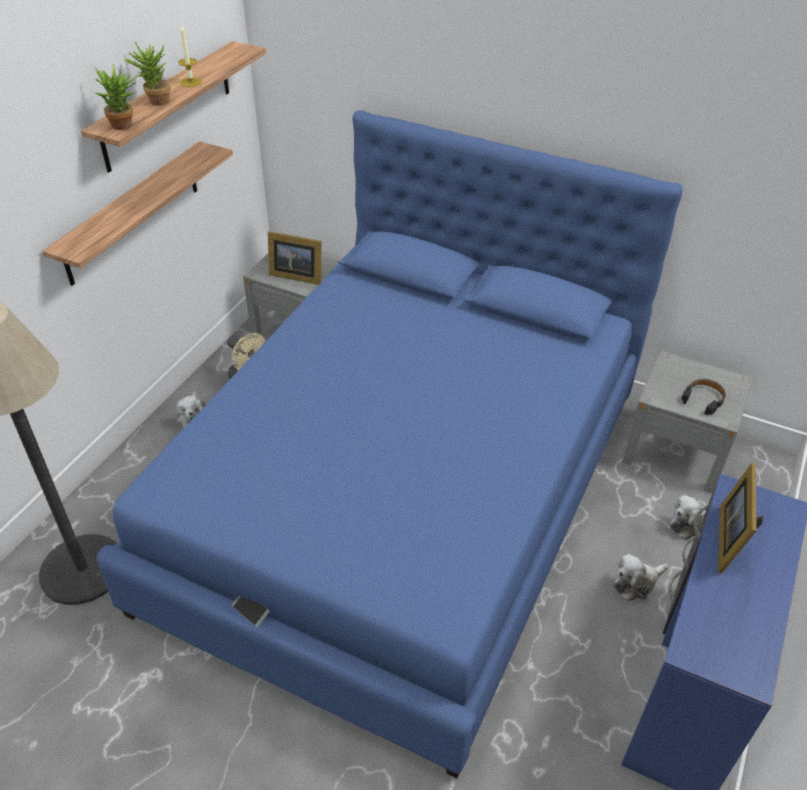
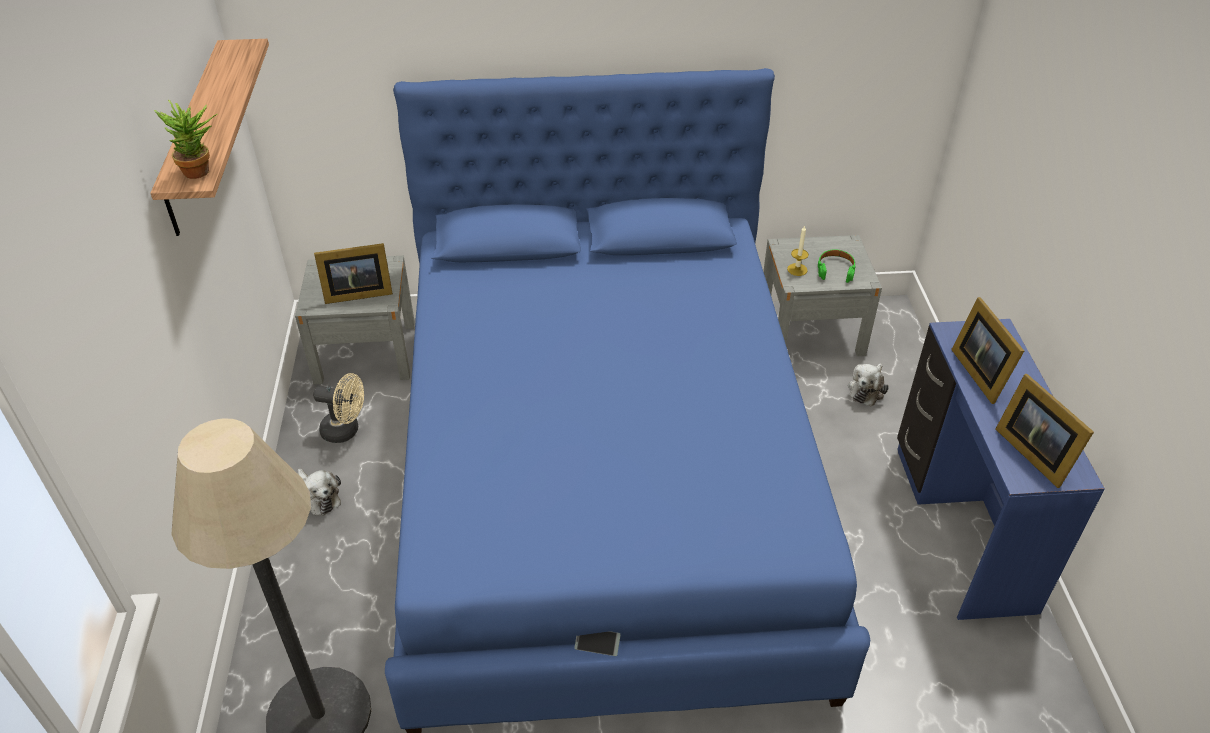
camera: 30 degrees left, 0 degrees up
(132, 213) = (201, 277): shelf -> none
(155, 102) = (207, 134): potted plant -> none
(190, 82) = (223, 100): candle -> candle (797, 269)
(636, 583) = (861, 461): plush toy -> none
(703, 399) = (835, 269): black headphones -> green headphones
(723, 635) = (1033, 451): none -> picture frame

